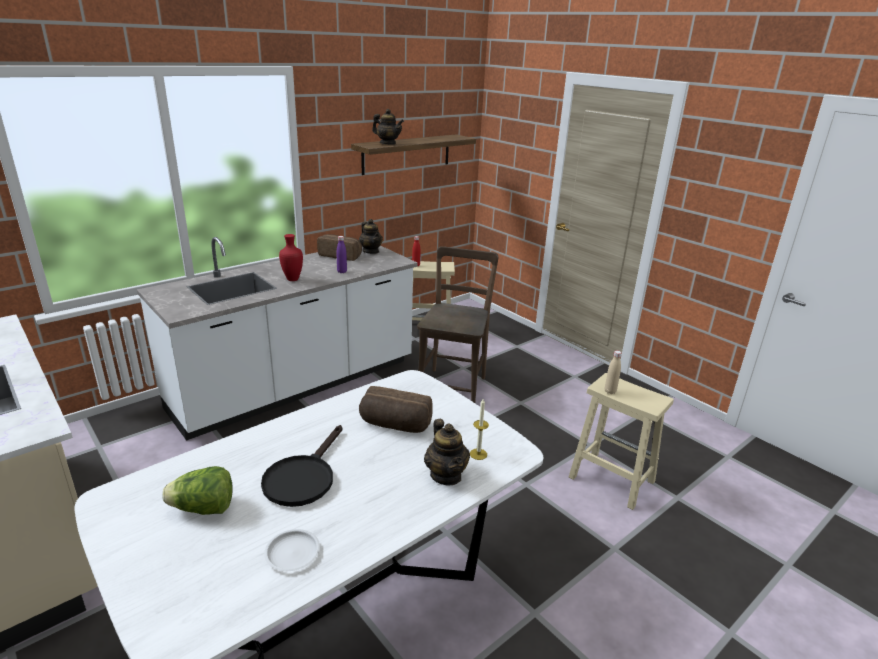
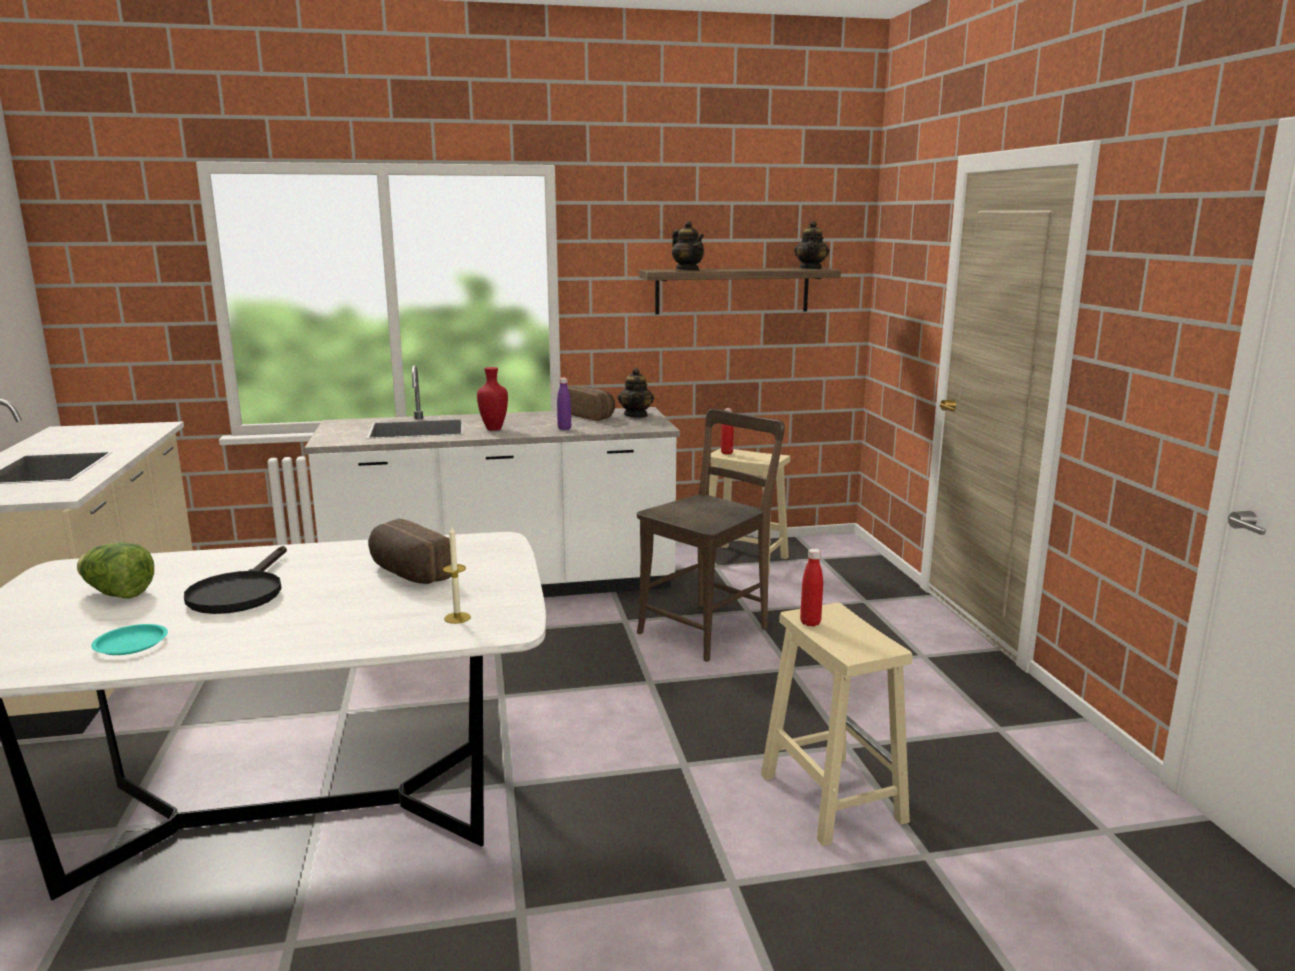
camera: 30 degrees right, 10 degrees down
(293, 552) = (131, 644): white plate -> turquoise plate
(303, 477) = (240, 593): black frying pan -> black frying pan turned 45 degrees counterclockwise
(446, 475) = (386, 626): teapot -> teapot (811, 268)
(610, 391) = (810, 623): beige bottle -> red bottle

